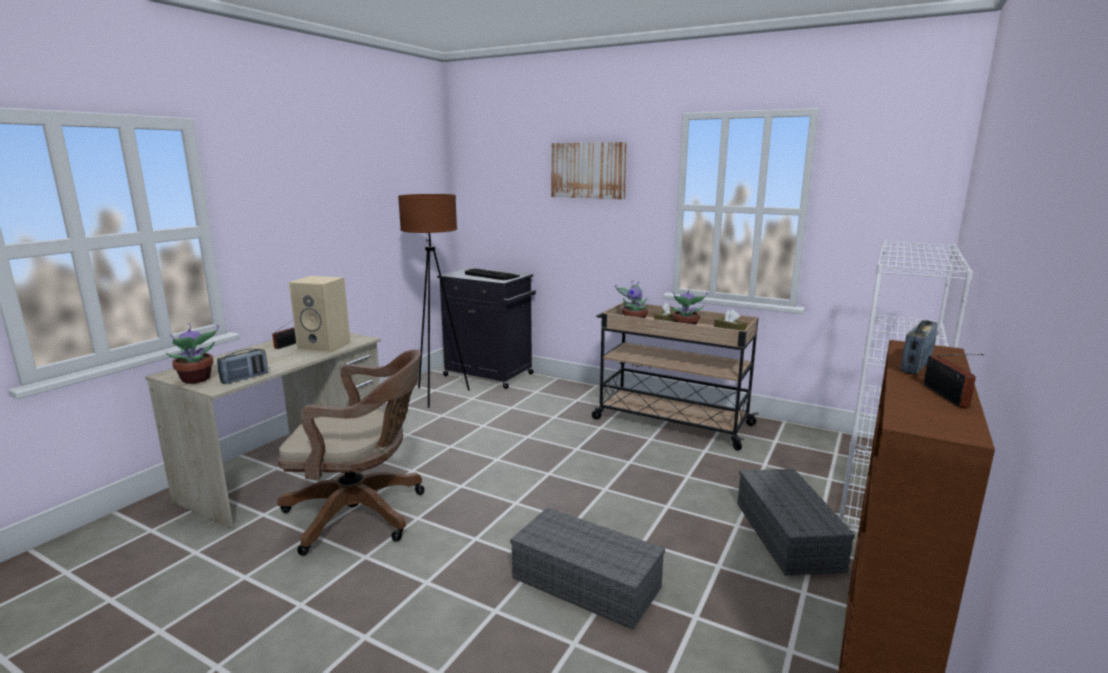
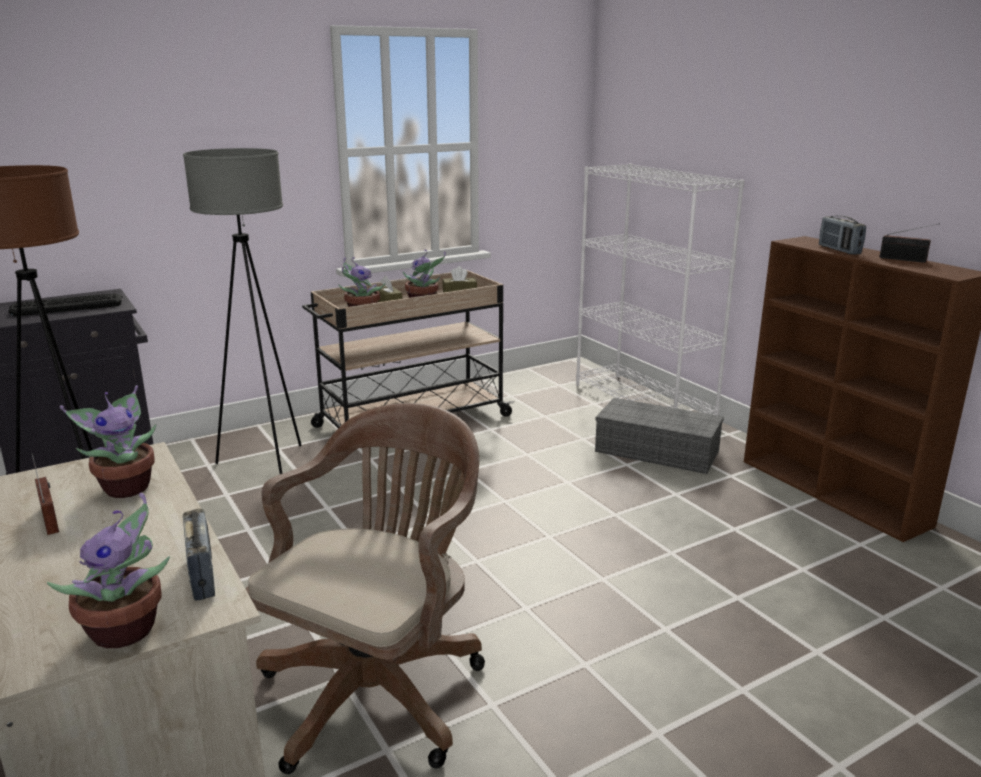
camera: 60 degrees left, 5 degrees up
(325, 346) = (126, 487): beige speaker -> potted plant
(556, 403) = (265, 463): none -> grey floor lamp
(588, 170) = (198, 108): picture -> none
(588, 582) = (656, 562): grey storage box -> none

